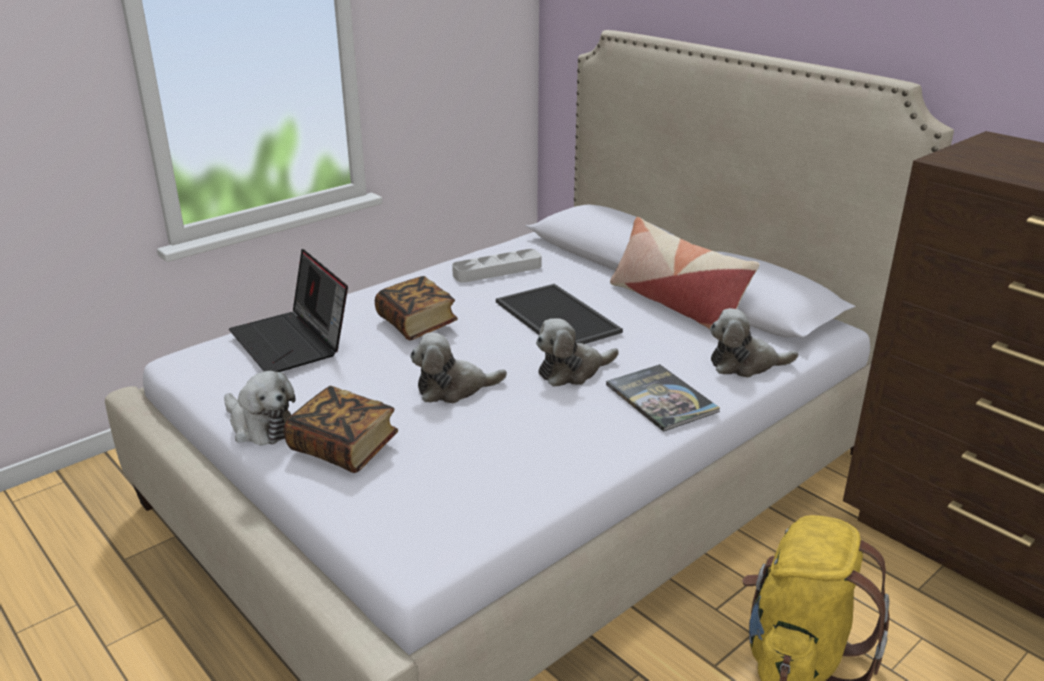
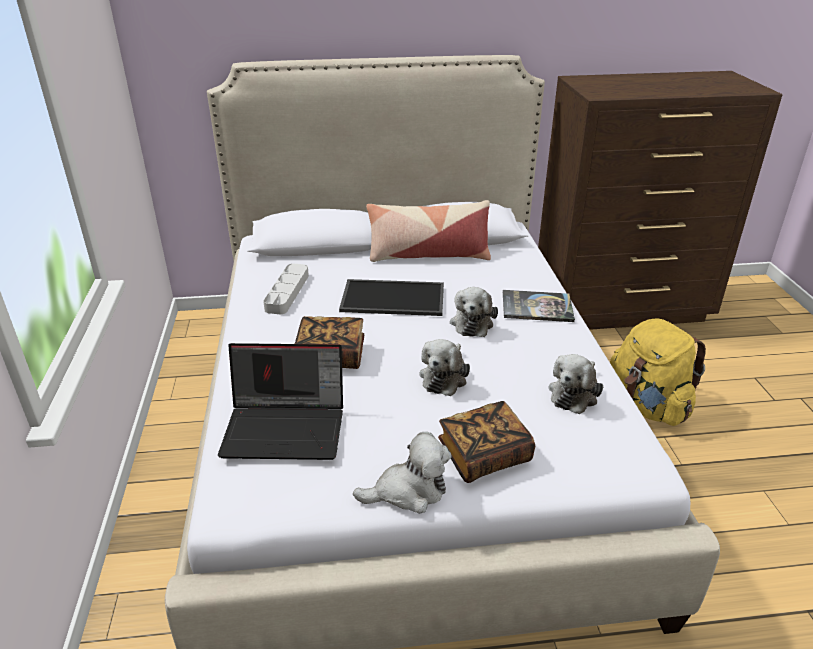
camera: 55 degrees left, 5 degrees up
(745, 364) = (524, 266): plush toy -> plush toy (574, 393)

